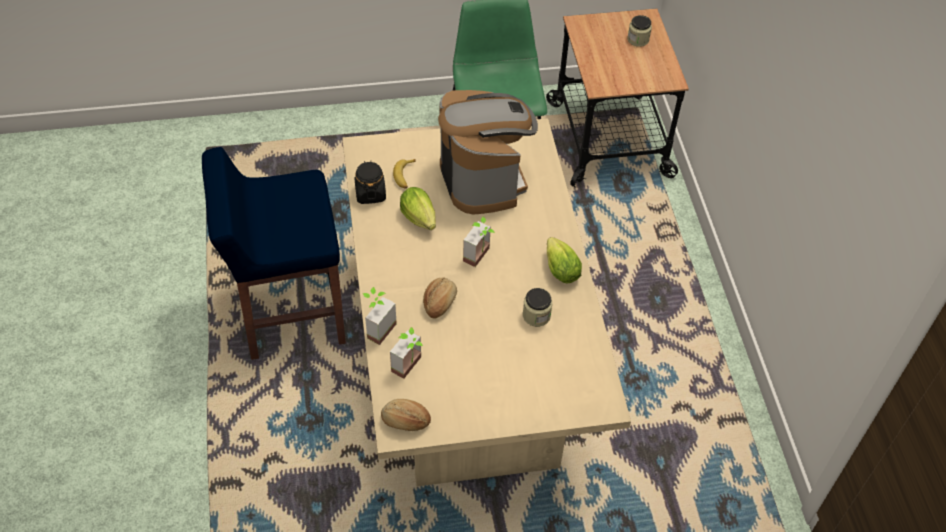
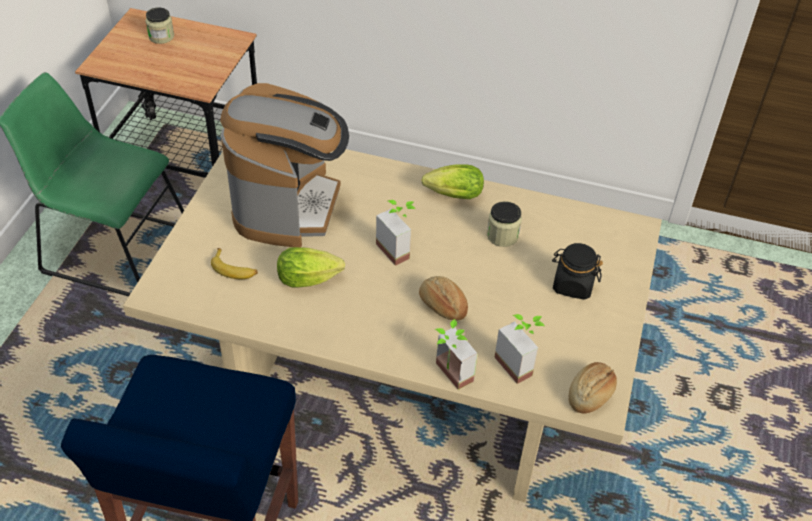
camera: 65 degrees left, 5 degrees down
(370, 193) = (238, 310): black jar -> black jar (572, 285)
(483, 179) = (288, 205): coffee machine -> coffee machine turned 90 degrees clockwise

